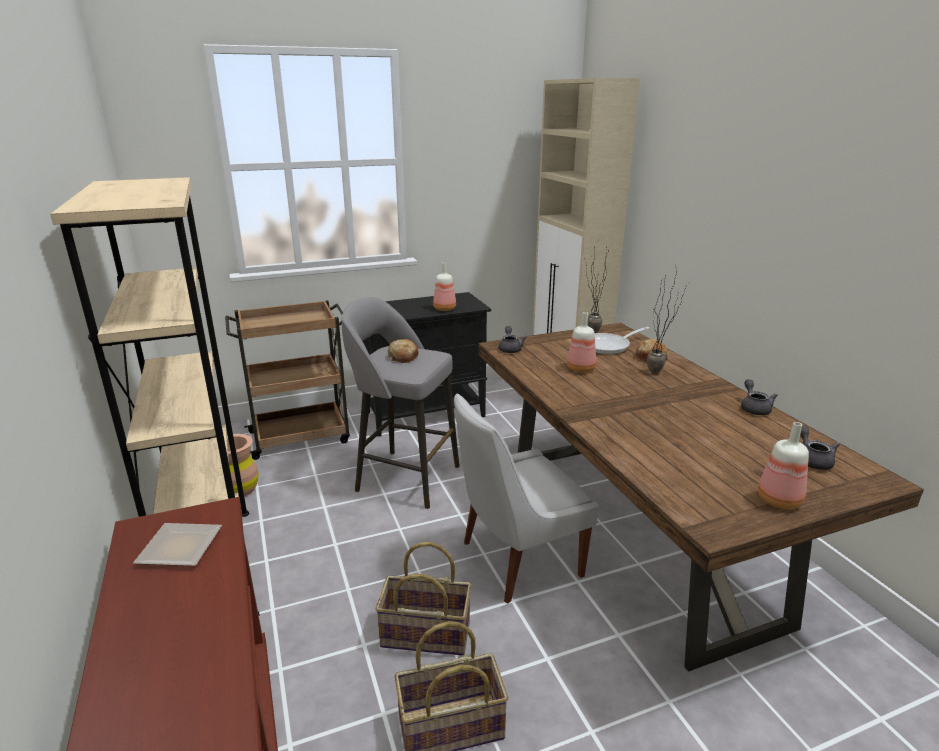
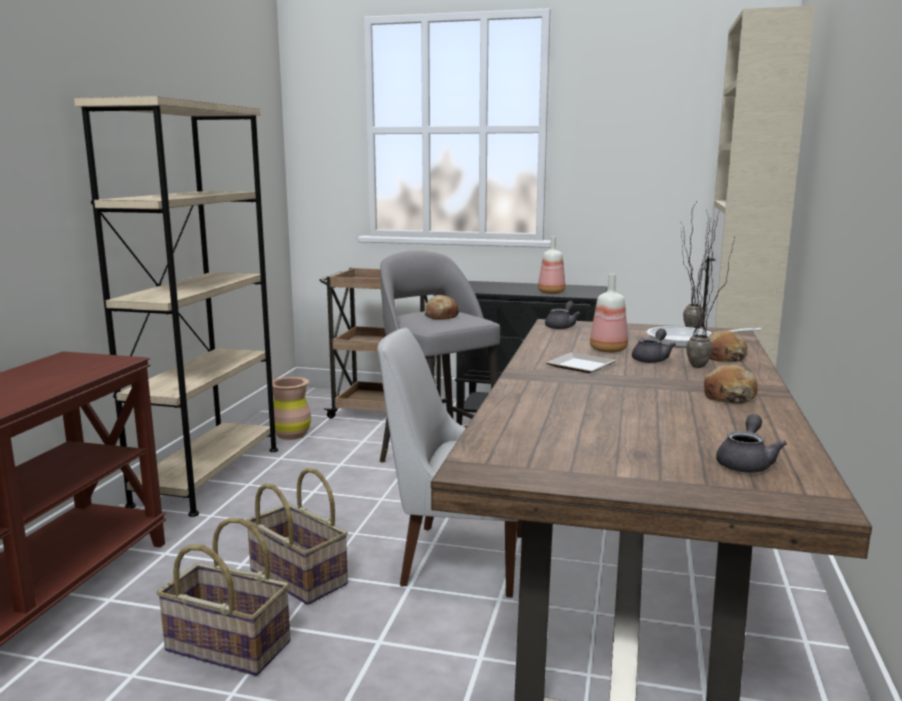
camera: 35 degrees right, 10 degrees down
(181, 549) = (65, 369): plate -> plate (581, 367)
(713, 398) = (728, 396): none -> bread
(754, 408) = (770, 413): grey teapot -> grey teapot (652, 359)
(780, 501) = (611, 476): bottle -> none

